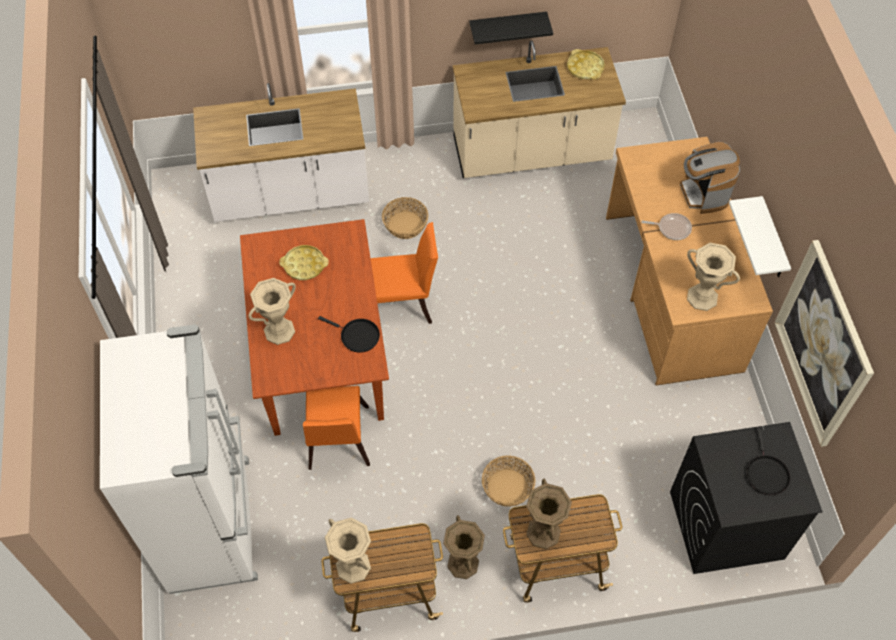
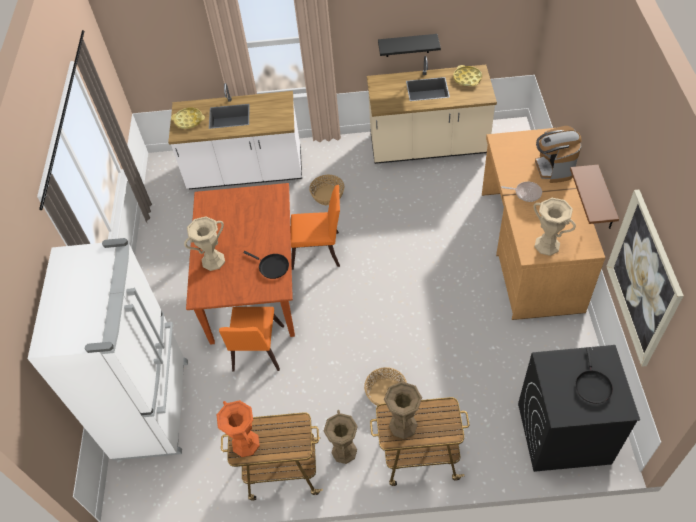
camera: 10 degrees right, 5 degrees down
(304, 265) = (239, 214): yellow tray -> yellow tray (188, 120)
(353, 566) = (245, 443): beige vase -> orange vase
(772, 241) = (605, 200): white shelf -> brown shelf

